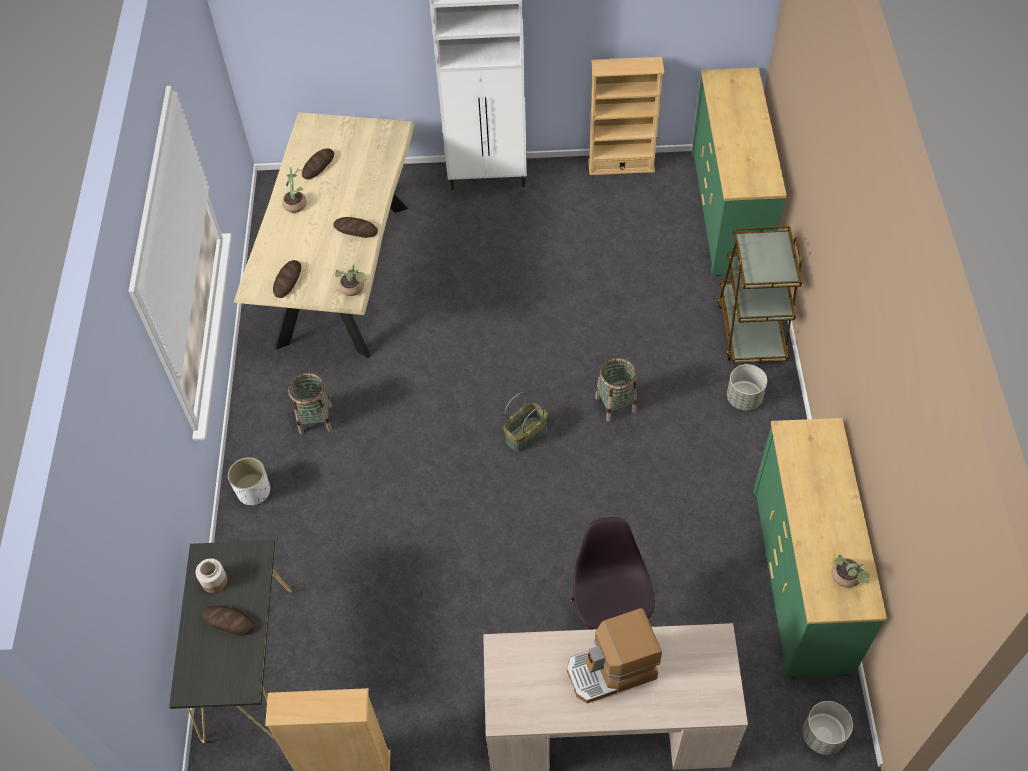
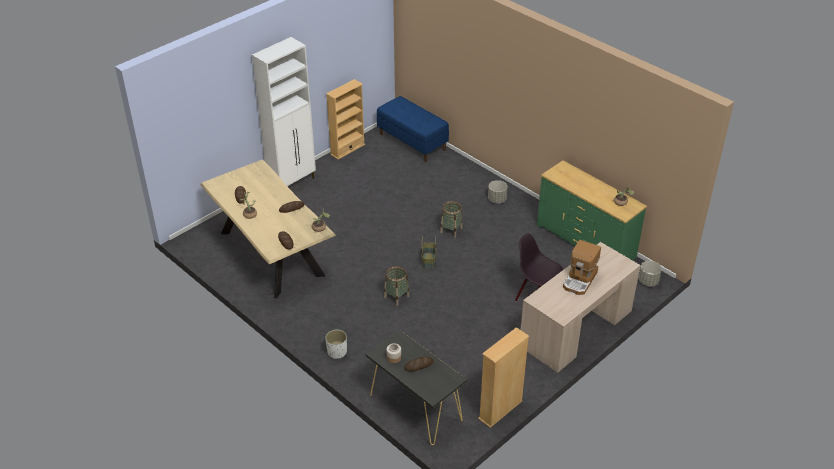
camera: 45 degrees left, 15 degrees down
(315, 419) = (330, 310): basket -> basket (396, 296)
(728, 210) = (413, 142): green dresser -> blue bench
(751, 329) = (471, 176): brown cart -> none

